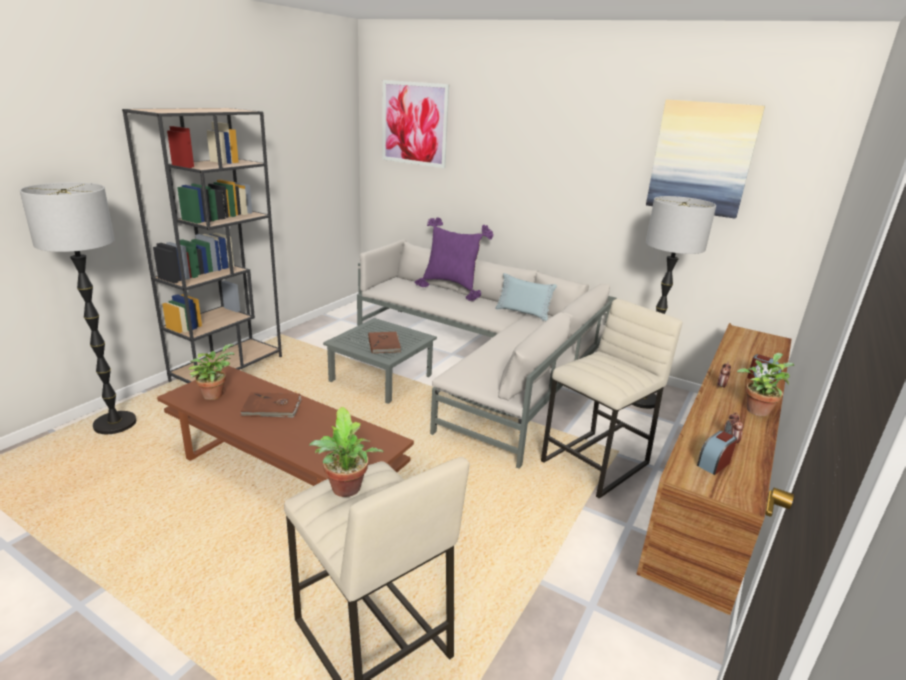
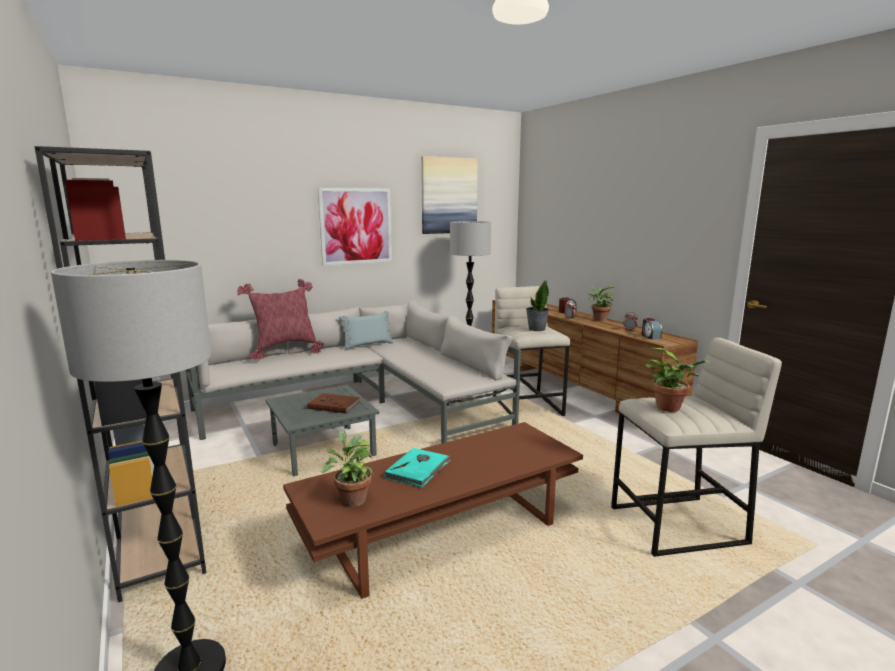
camera: 60 degrees left, 10 degrees down
(272, 408) = (418, 470): brown book -> turquoise book
(414, 124) = (178, 190): picture -> picture (356, 226)
(451, 292) = (284, 355): purple pillow -> red pillow
(604, 369) = (536, 329): none -> potted plant

